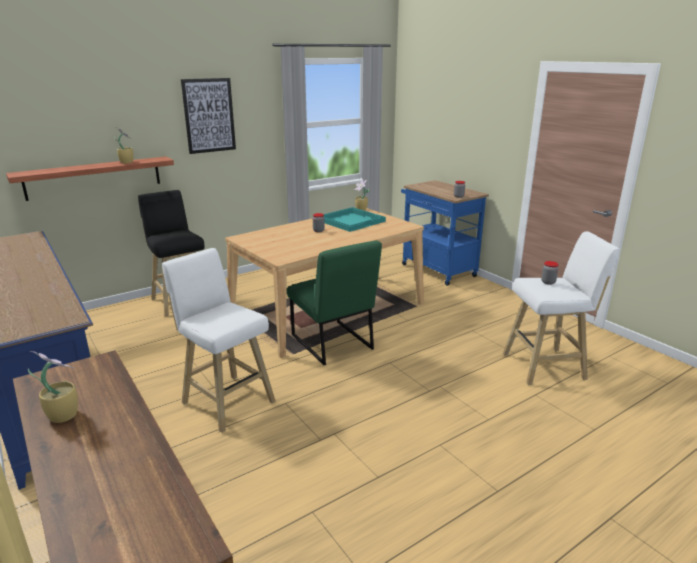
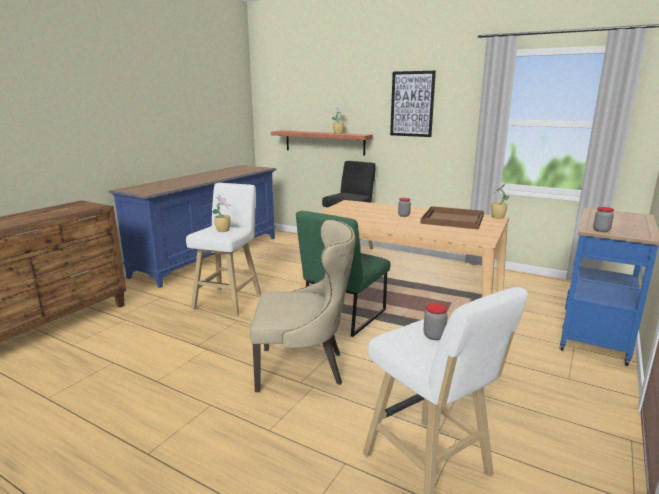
camera: 65 degrees right, 5 degrees down
(63, 415) = (42, 212): potted plant -> potted plant (223, 230)
(351, 220) = (453, 219): turquoise tray -> brown tray
(409, 384) = (304, 368): none -> beige chair

